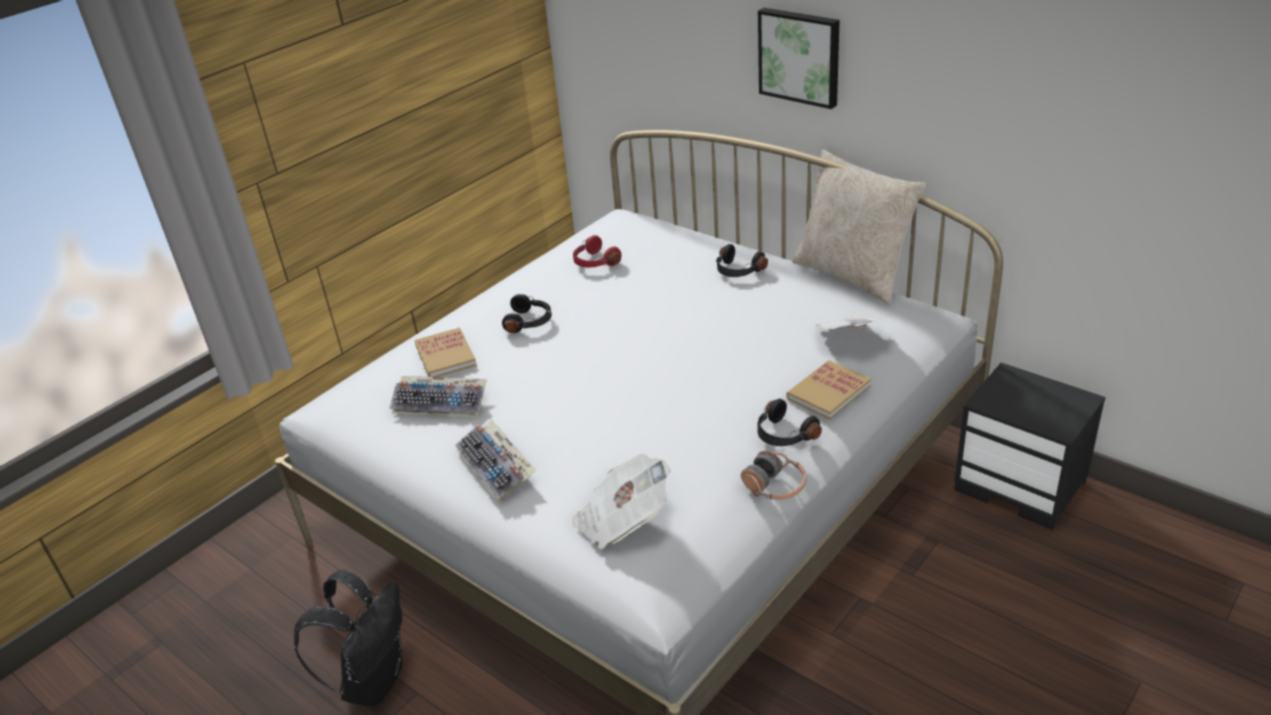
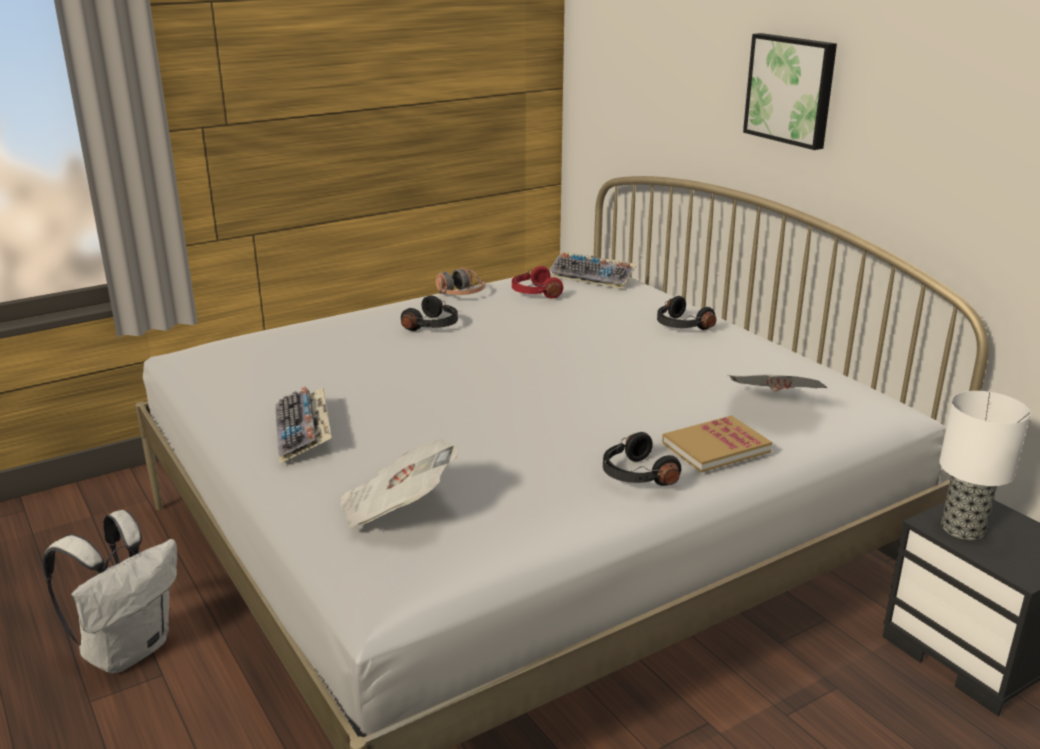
camera: 15 degrees right, 10 degrees down
(373, 680) = (128, 649): black backpack -> white backpack
(442, 403) = (295, 370): keyboard -> keyboard (594, 277)
(445, 355) = (331, 335): book -> none
(775, 487) = (593, 521): headphones -> headphones (460, 294)
(853, 275) = (812, 353): beige pillow -> none
(1007, 400) = (964, 528): none -> table lamp

